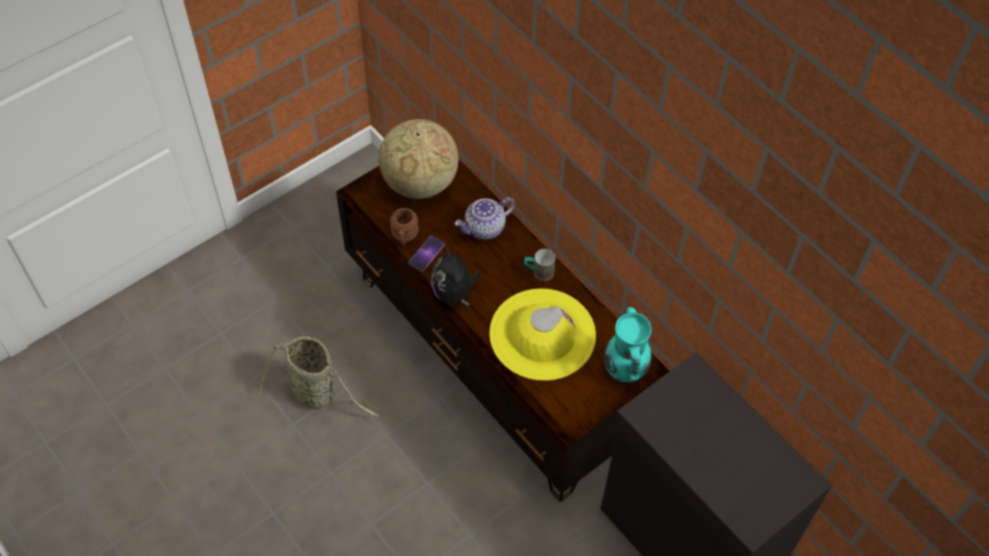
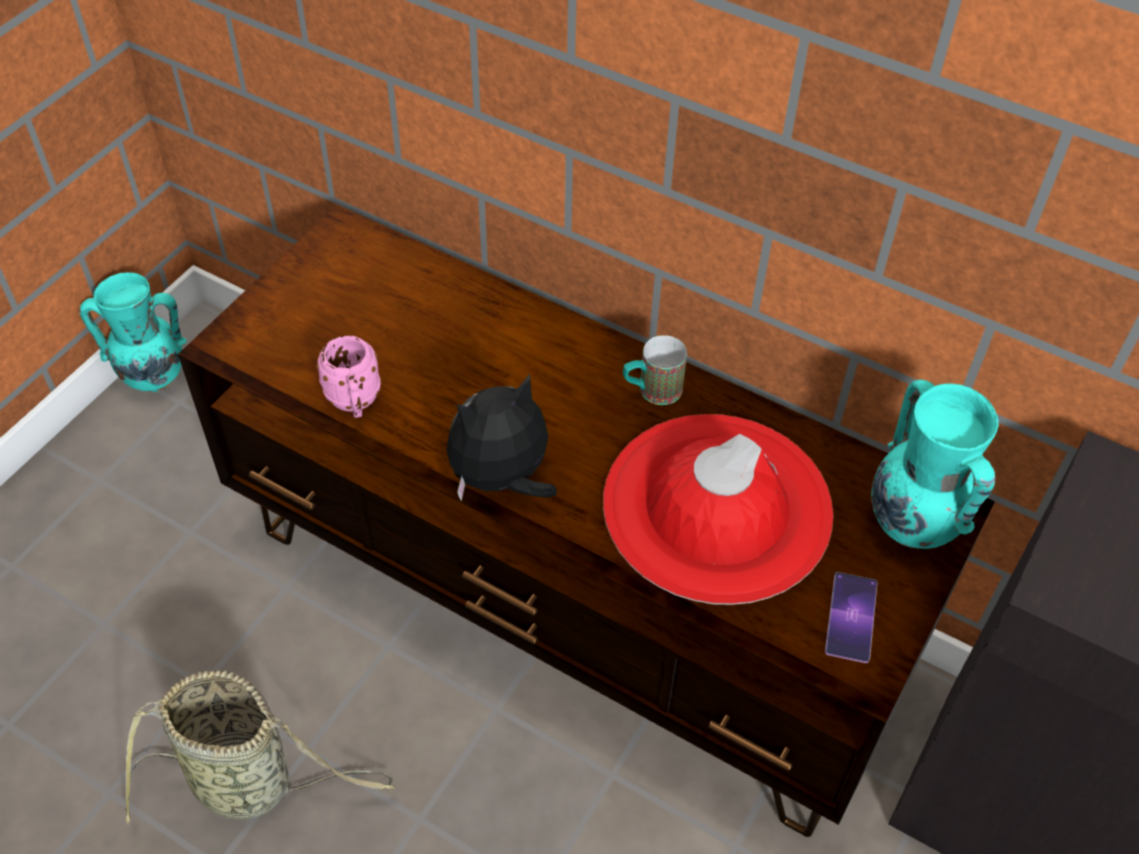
camera: 20 degrees left, 5 degrees down
(334, 180) = (153, 378): none -> turquoise vase
(404, 238) = (355, 402): brown mug -> pink mug
(419, 183) = (345, 296): globe -> none
(426, 253) = (413, 419): phone -> phone (851, 617)
(454, 293) = (502, 479): plush toy -> plush toy turned 90 degrees clockwise
(485, 228) = (509, 342): teapot -> none
(542, 334) = (716, 507): yellow hat -> red hat

